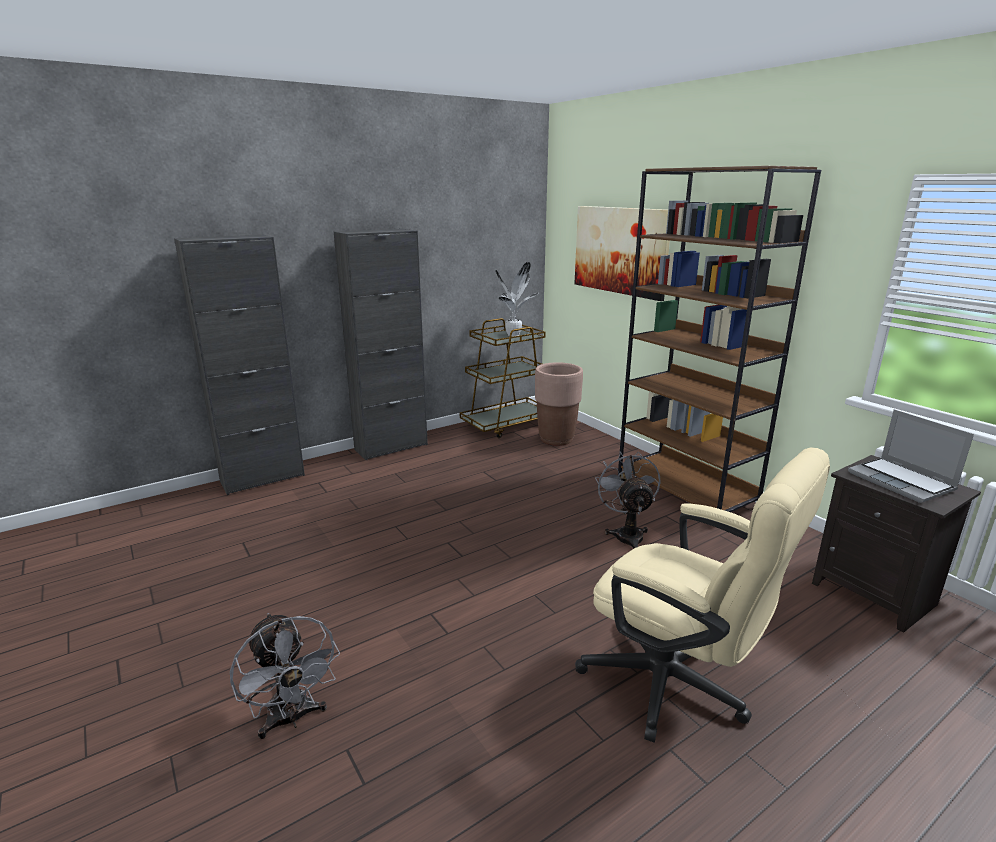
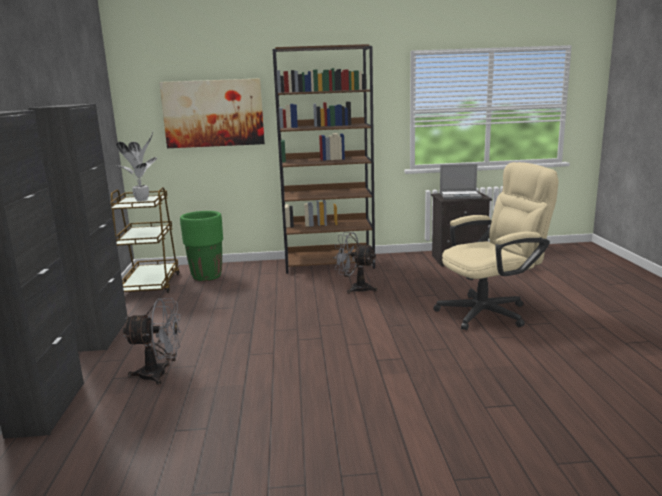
camera: 60 degrees left, 5 degrees down
(292, 719) = (446, 424): grey fan -> grey fan (160, 374)
(556, 439) = (207, 276): brown planter -> green planter

